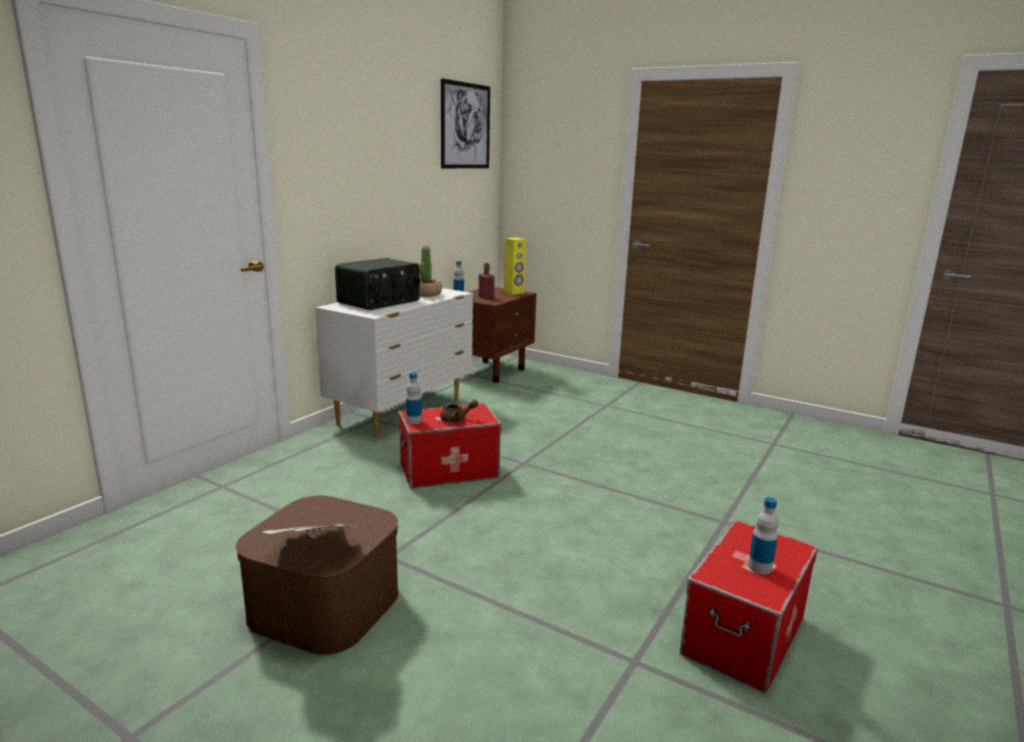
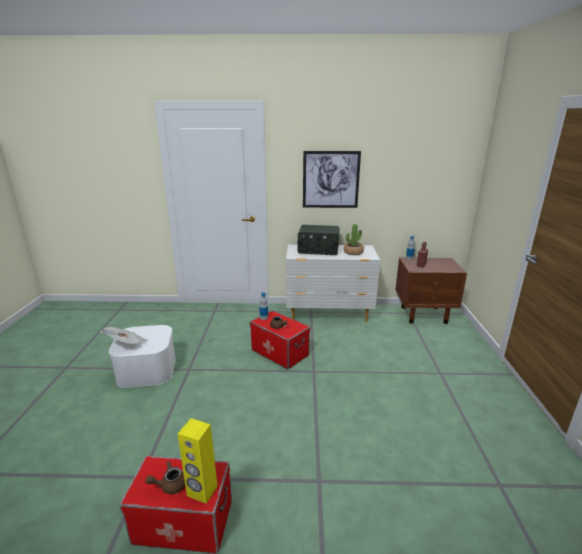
camera: 60 degrees right, 5 degrees up
(325, 604) = (146, 369): brown storage box -> white storage box
(465, 126) = (439, 144): picture -> picture (331, 179)
(514, 293) = (450, 268): yellow speaker -> yellow speaker (202, 491)
(759, 567) = (169, 485): bottle -> brown teapot

